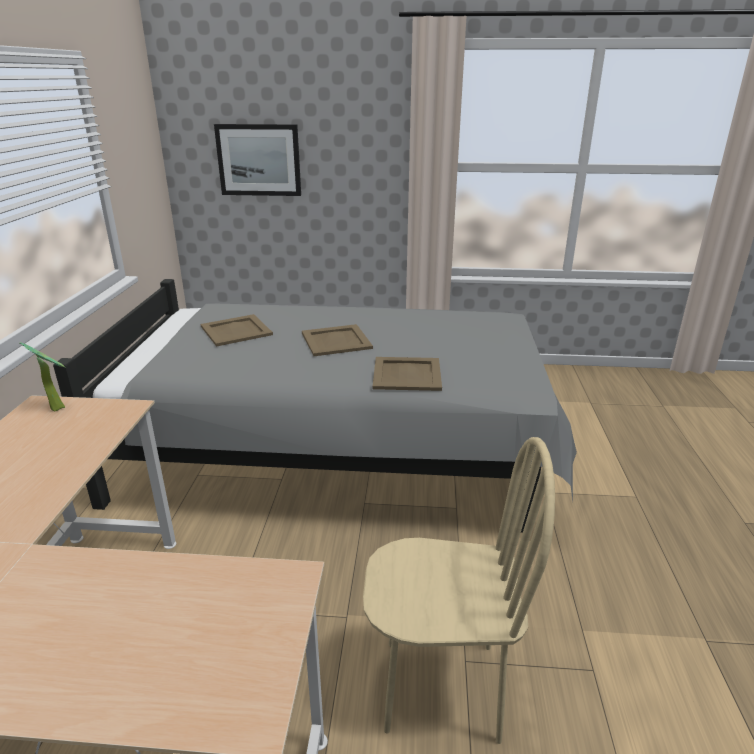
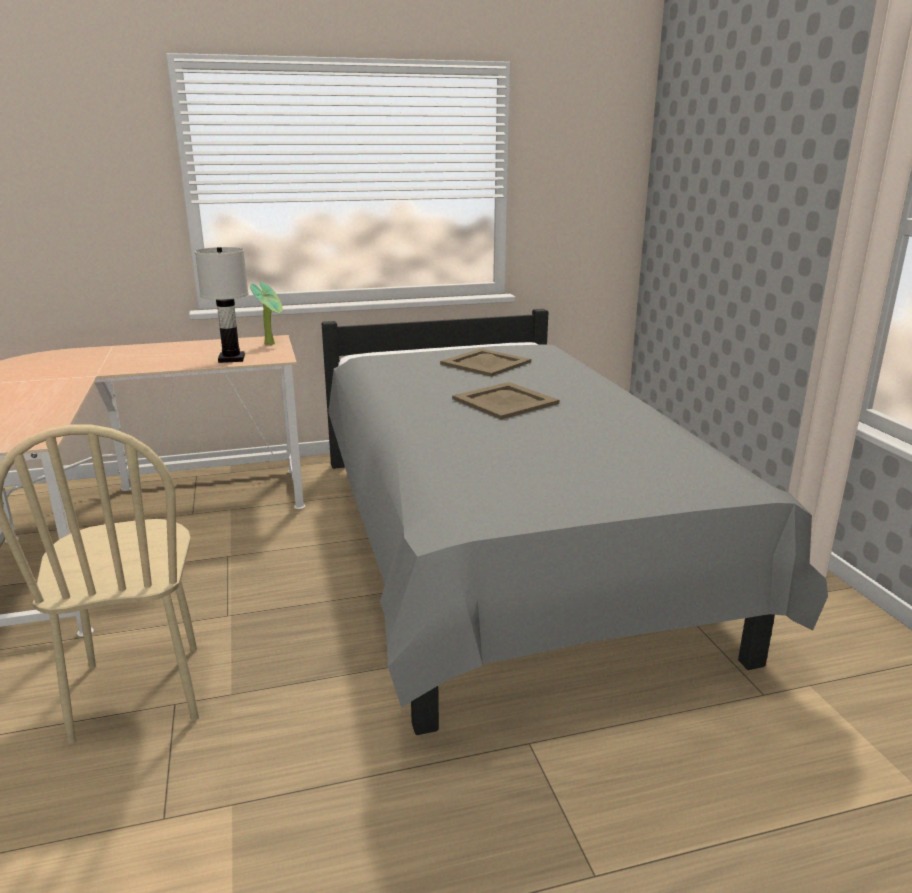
camera: 70 degrees right, 5 degrees down
(91, 436) = (231, 359): none -> white table lamp
(259, 160) = (710, 194): picture -> none
(407, 374) = (443, 444): beige tray -> none

